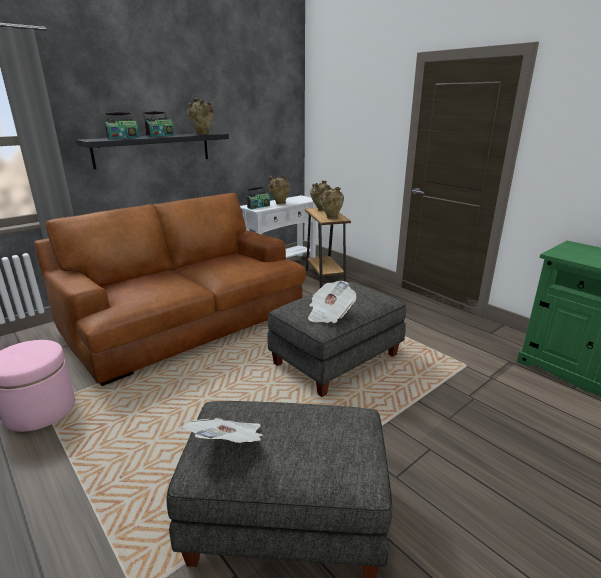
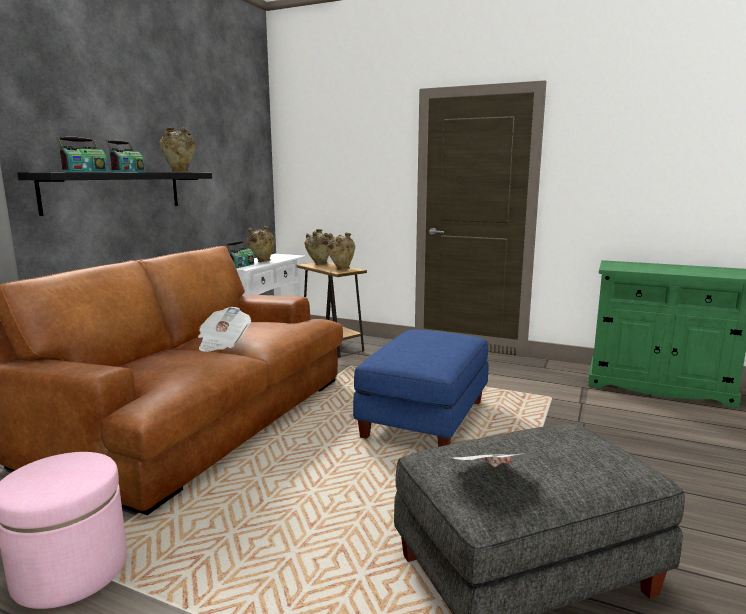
camera: 25 degrees left, 10 degrees down
(329, 314) = (432, 356): newspaper -> newspaper (223, 343)
(336, 359) = (423, 418): grey ottoman -> blue ottoman

